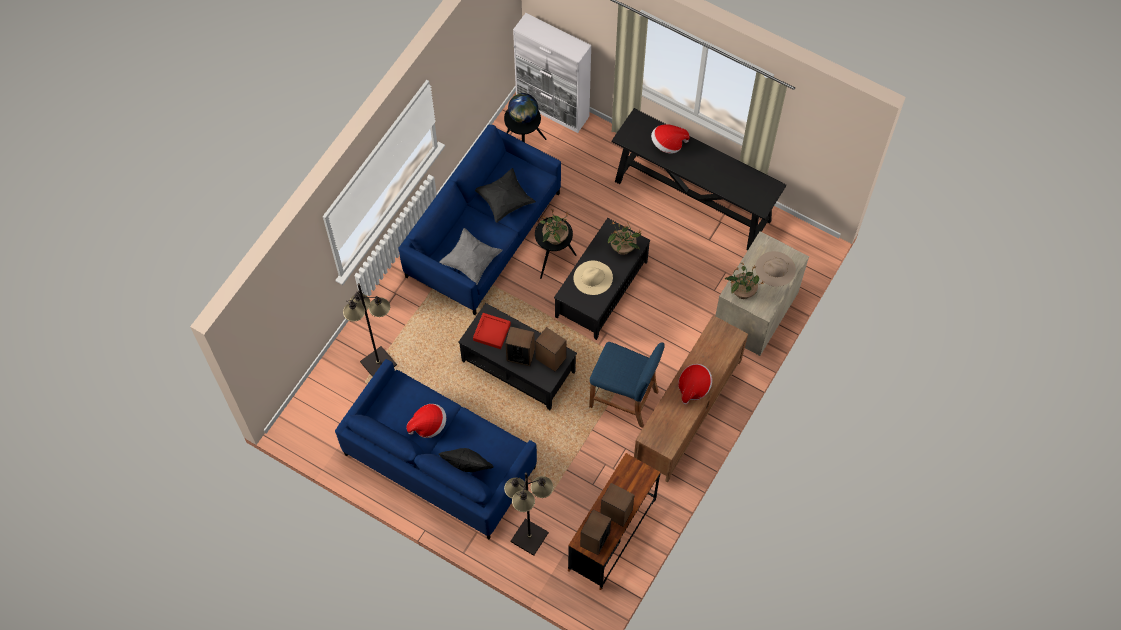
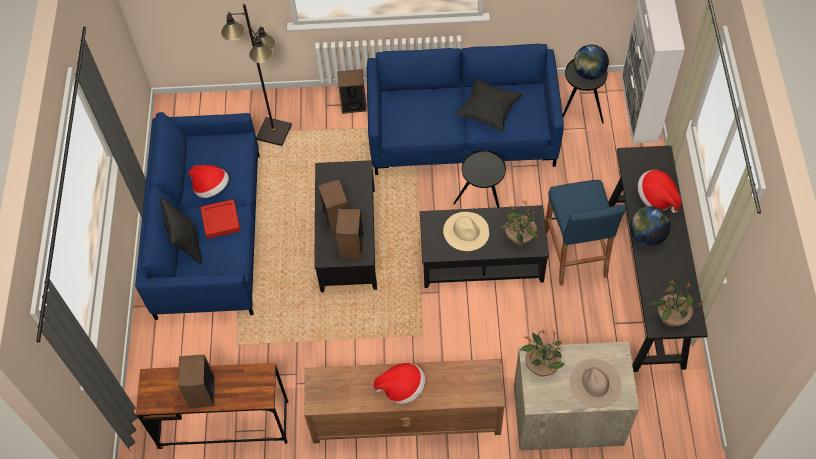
camera: 60 degrees right, 5 degrees down
(471, 261) = (404, 123): grey pillow -> none
(492, 332) = (344, 183): red tray -> red tray (221, 221)
(529, 537) = (177, 352): black floor lamp -> none
(555, 238) = (480, 172): potted plant -> potted plant (671, 317)
(594, 539) = (160, 389): speaker -> speaker (353, 104)
(623, 399) = (377, 349): blue stool -> blue stool (575, 253)
(692, 169) = (646, 236): none -> globe

